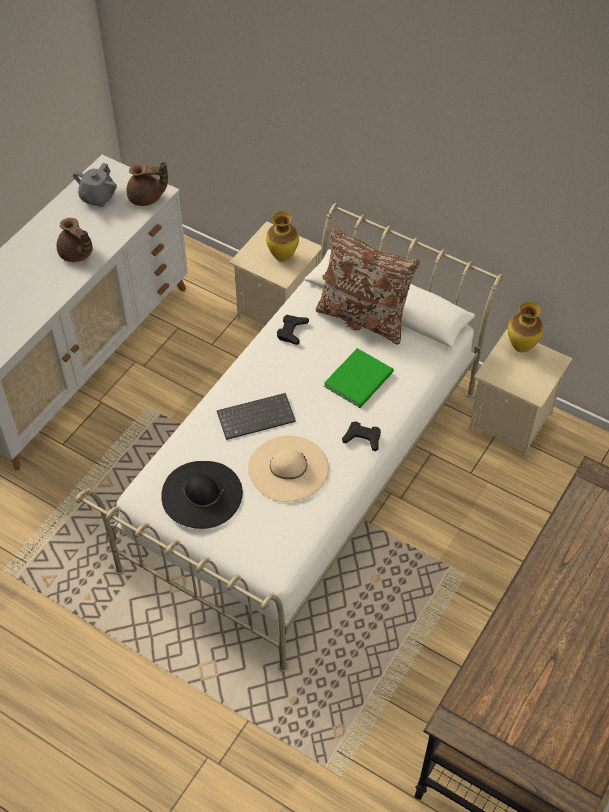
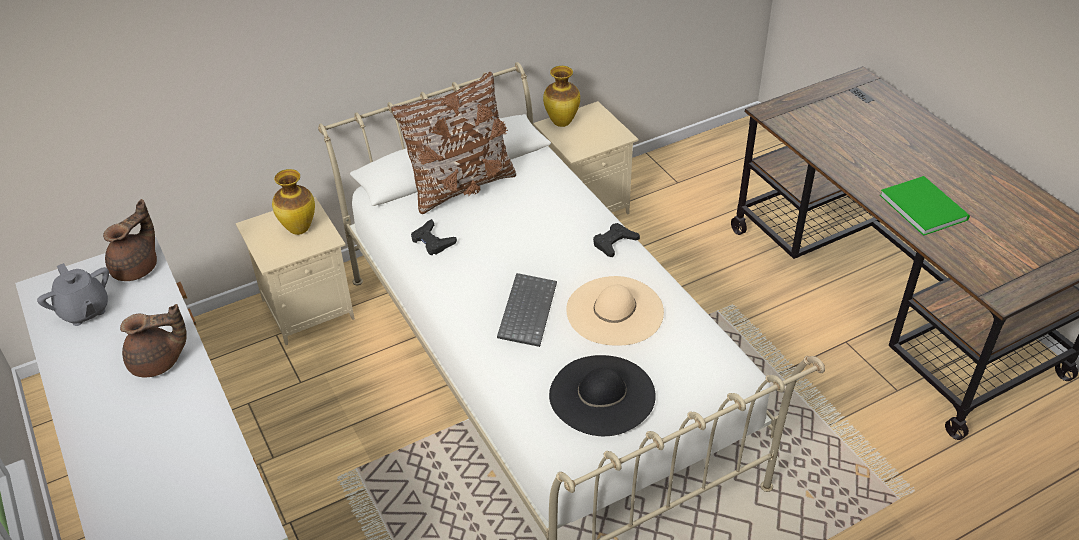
camera: 60 degrees left, 10 degrees down
(361, 379) = (538, 216): green book -> green book (923, 205)

